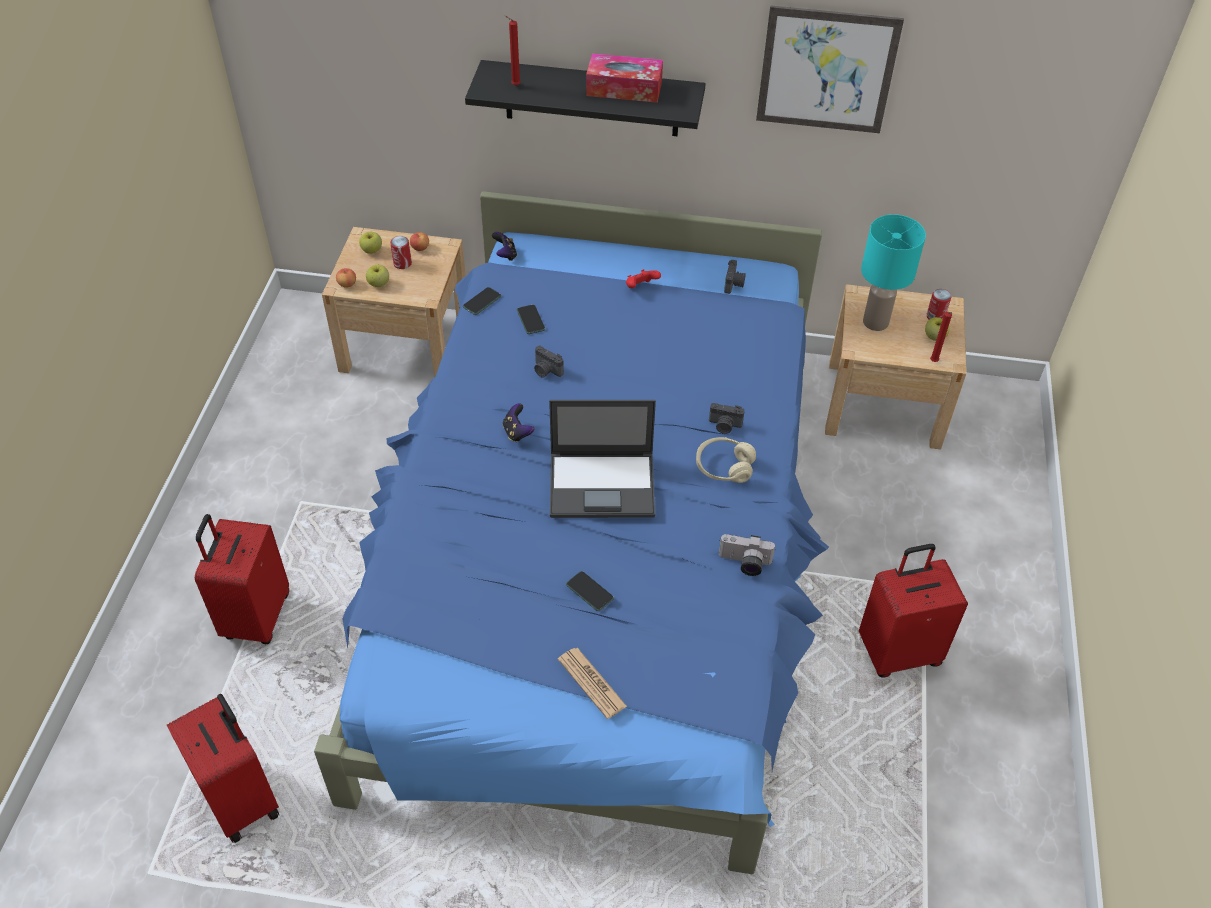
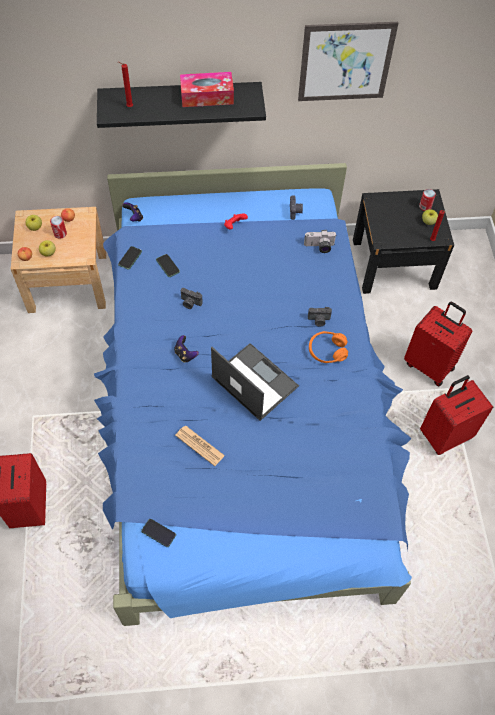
camera: 15 degrees left, 10 degrees up
(243, 799) = (62, 636): red suitcase -> red suitcase (429, 365)
(589, 592) = (267, 461): phone -> phone (158, 533)
(592, 683) = (287, 525): newspaper -> newspaper (199, 445)
(603, 484) = (253, 381): laptop -> laptop turned 120 degrees counterclockwise
(724, 467) = (327, 351): beige headphones -> orange headphones
(744, 564) = (359, 418): camera -> camera (319, 247)
(875, 321) = (388, 217): turquoise table lamp -> none
(883, 404) = (394, 264): beige nightstand -> black nightstand

